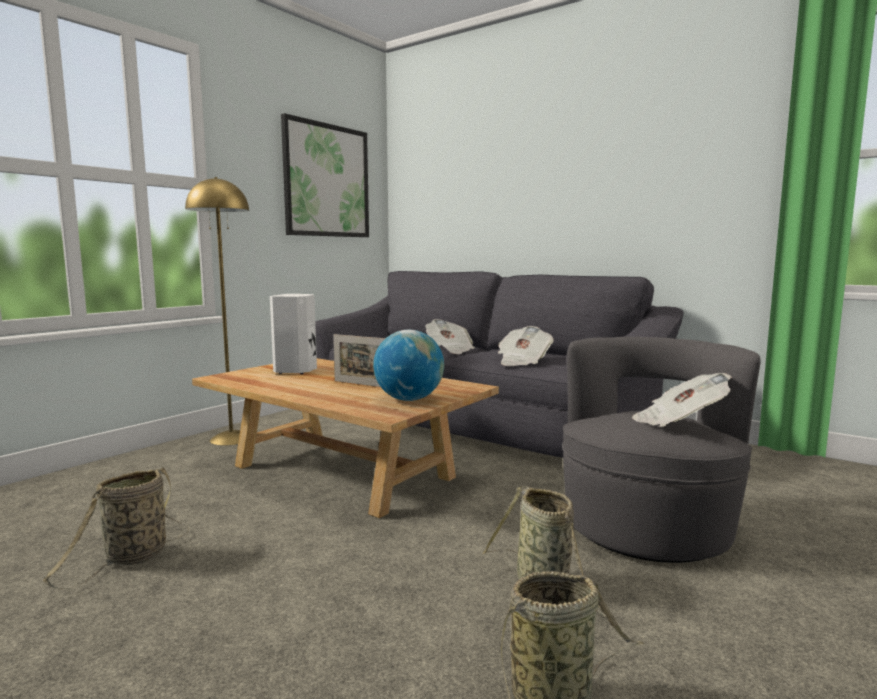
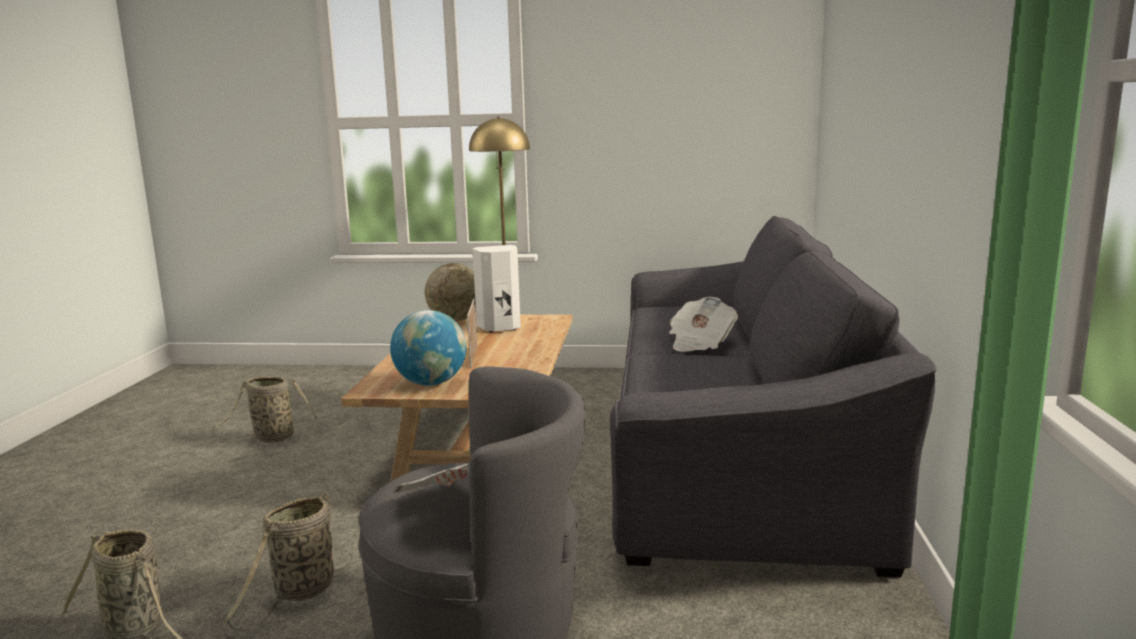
camera: 60 degrees right, 5 degrees up
(236, 376) = (455, 320): none -> globe
(326, 181) = (694, 93): picture -> none
(522, 362) = (674, 383): newspaper -> none

